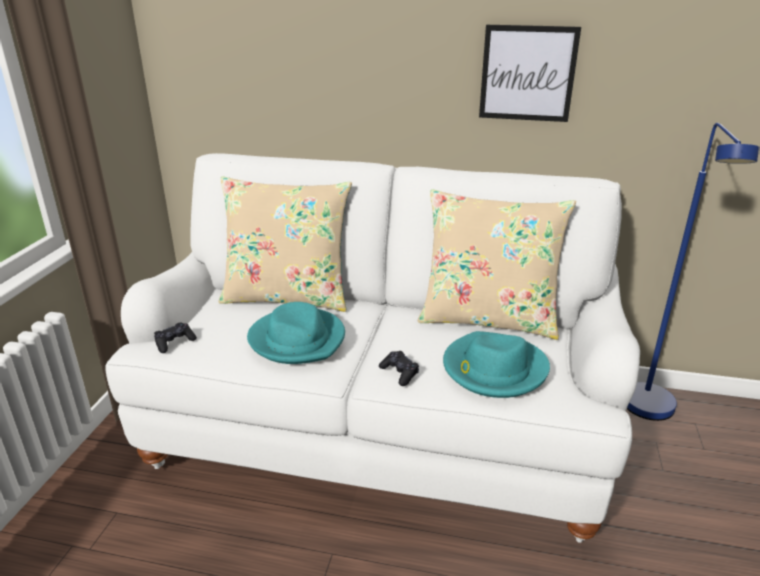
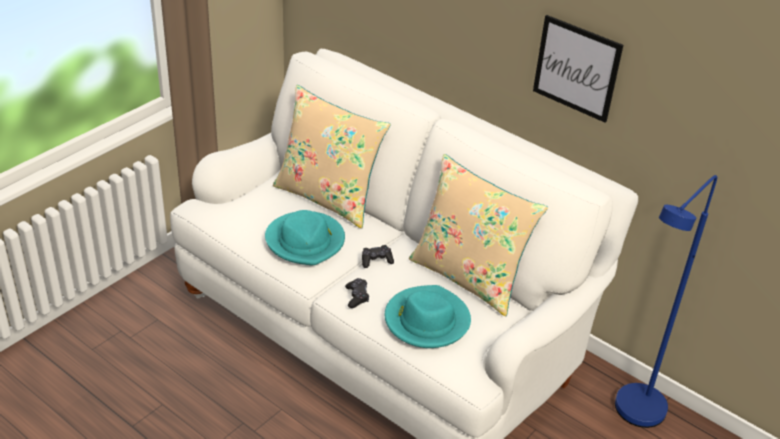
camera: 25 degrees right, 10 degrees up
(174, 342) = (220, 211): black game controller -> black game controller (376, 260)

